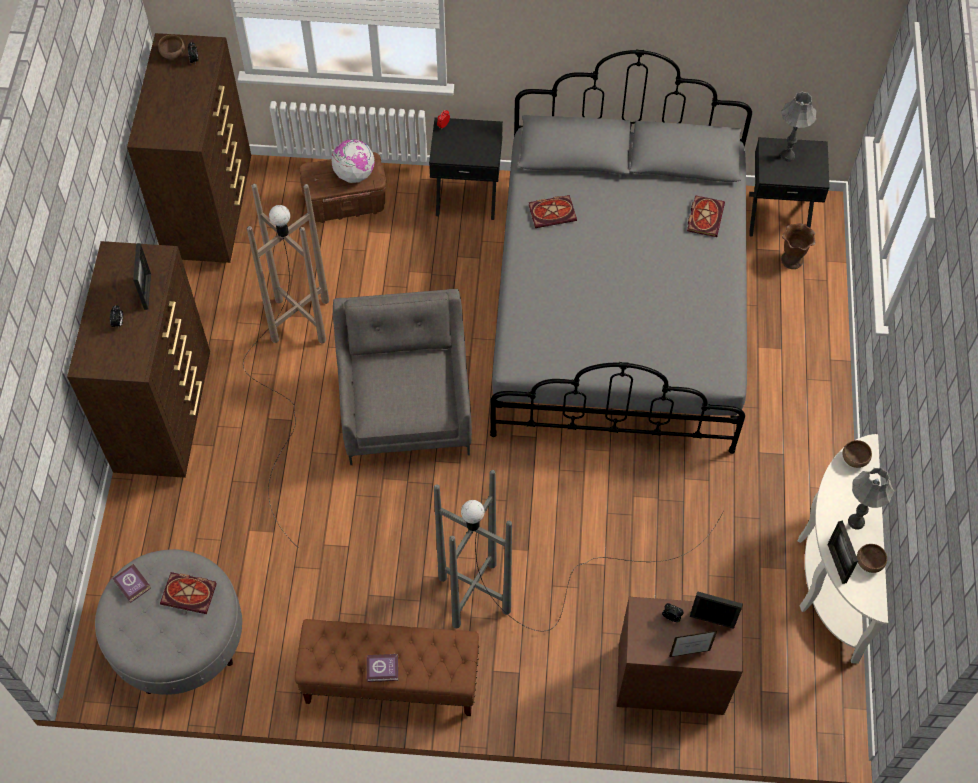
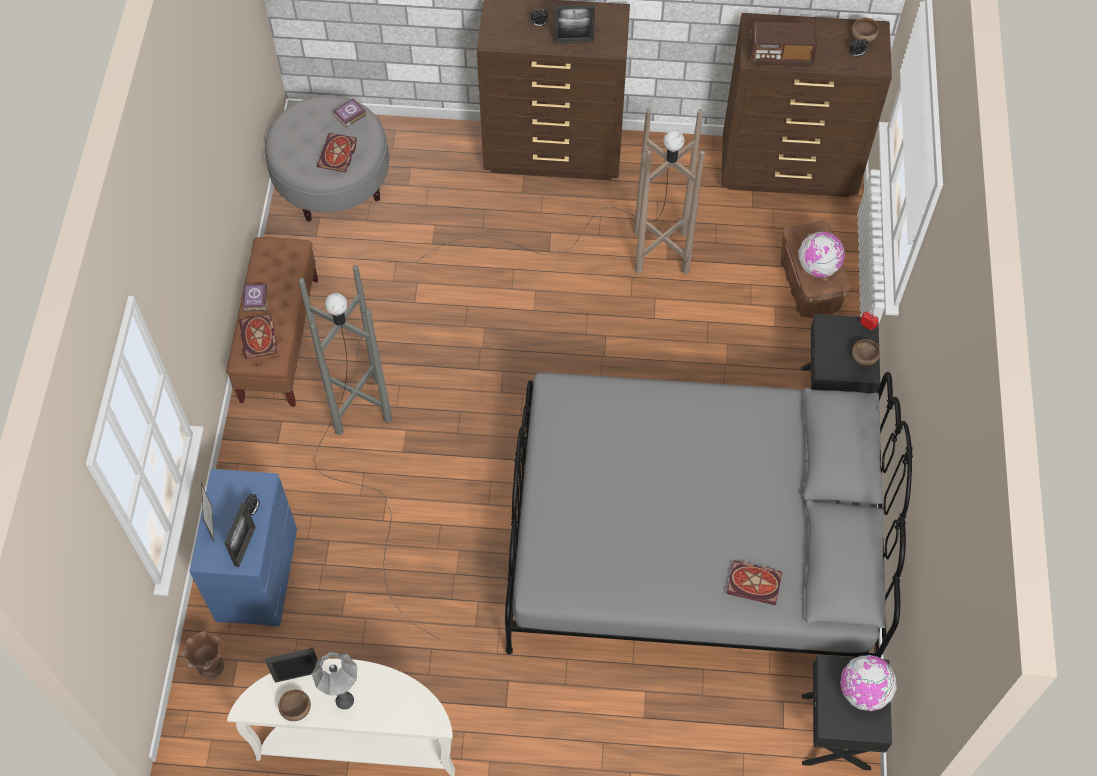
camera: 90 degrees right, 0 degrees up
(189, 118) = (780, 56): none -> radio
(406, 406) = (565, 345): grey armchair -> none
(553, 212) = (750, 426): book -> book (260, 338)
(669, 680) = (257, 574): brown dresser -> blue dresser
(787, 155) = (863, 692): grey table lamp -> globe
(792, 260) = (770, 742): brown vase -> brown vase (211, 666)
(854, 459) = (420, 707): brown bowl -> brown bowl (863, 357)

